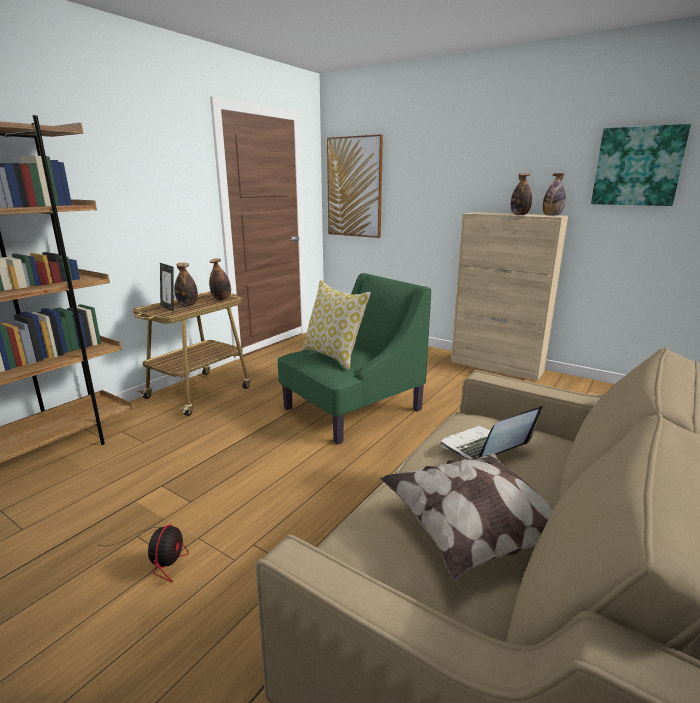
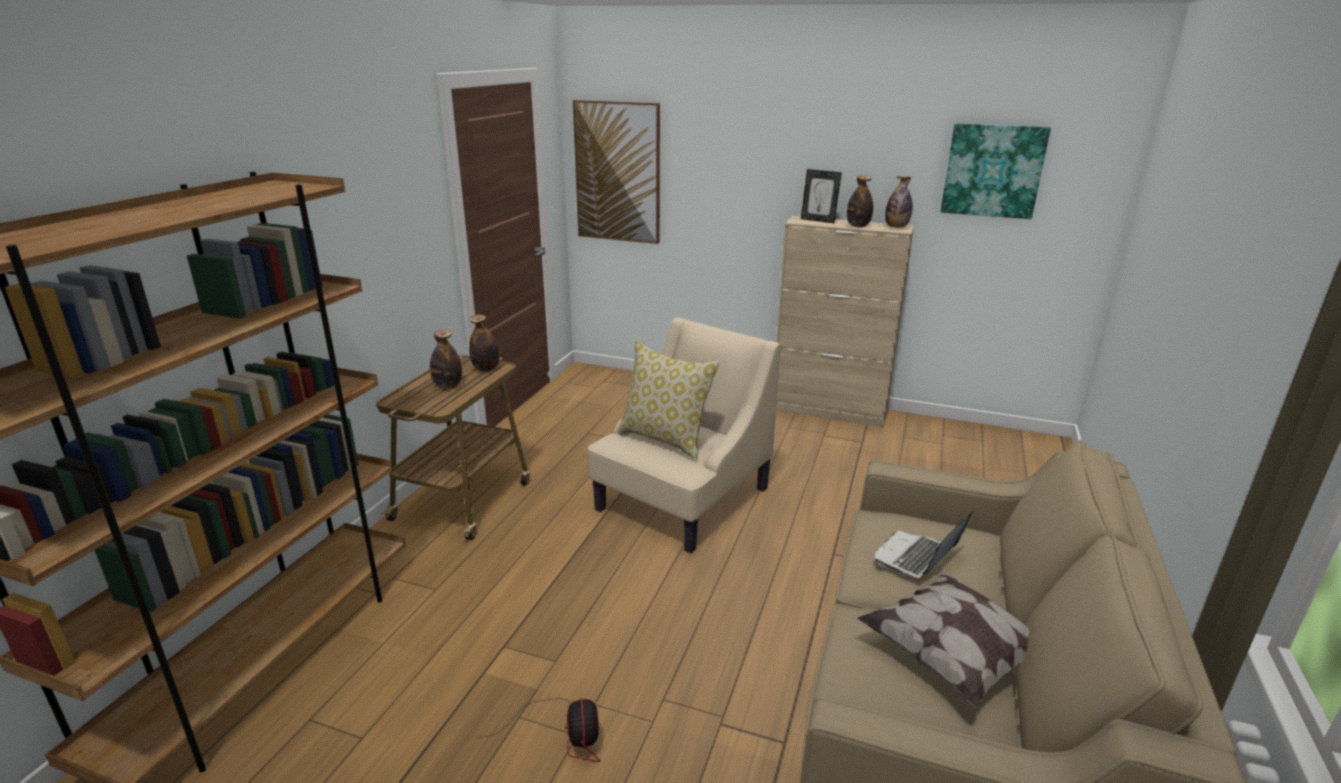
camera: 15 degrees left, 5 degrees up
(169, 308) = (427, 395): picture frame -> picture frame (818, 220)
(351, 409) = (682, 499): green armchair -> beige armchair

